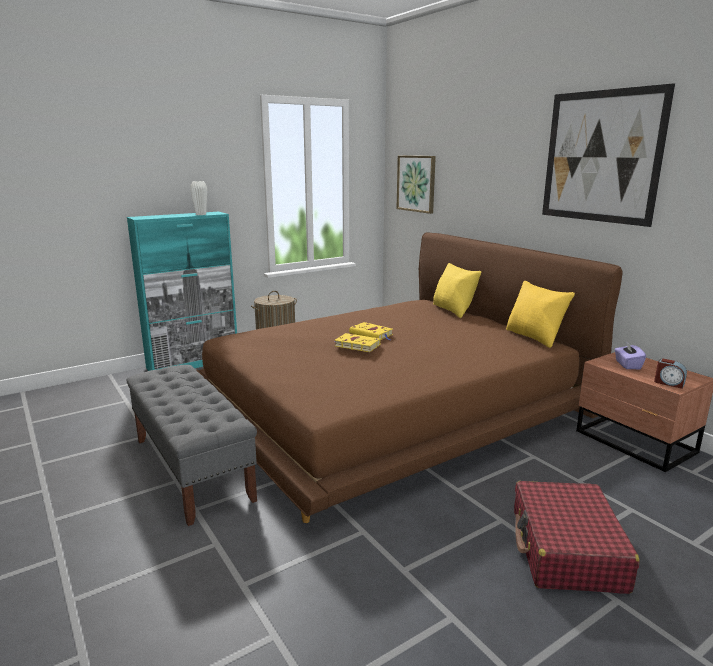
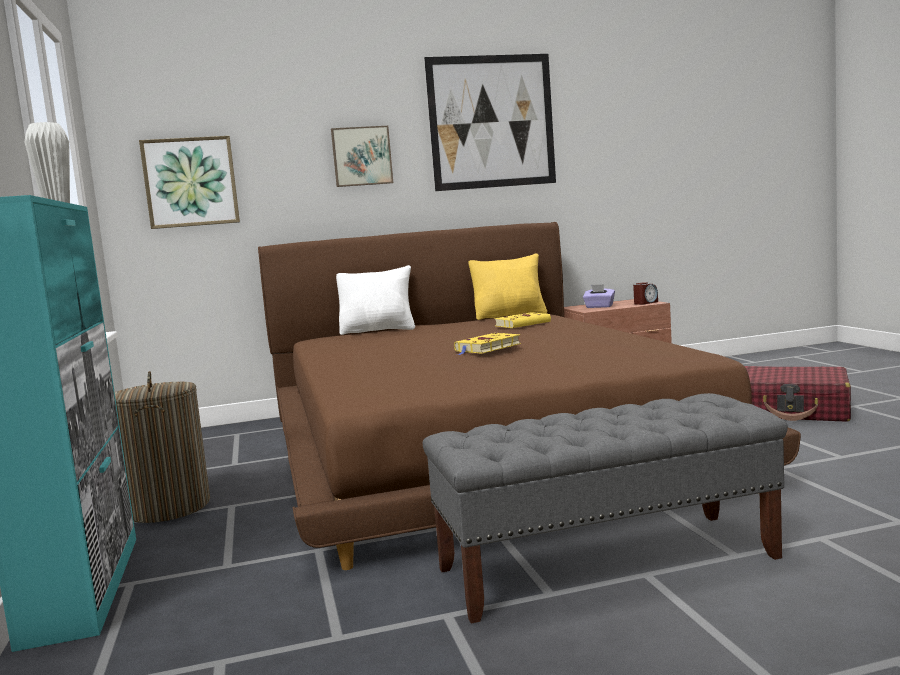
camera: 70 degrees left, 10 degrees down
(372, 334) = (443, 346): yellow book -> yellow book (524, 324)
(453, 310) = (378, 331): yellow pillow -> white pillow
(500, 178) = (361, 156): none -> picture

